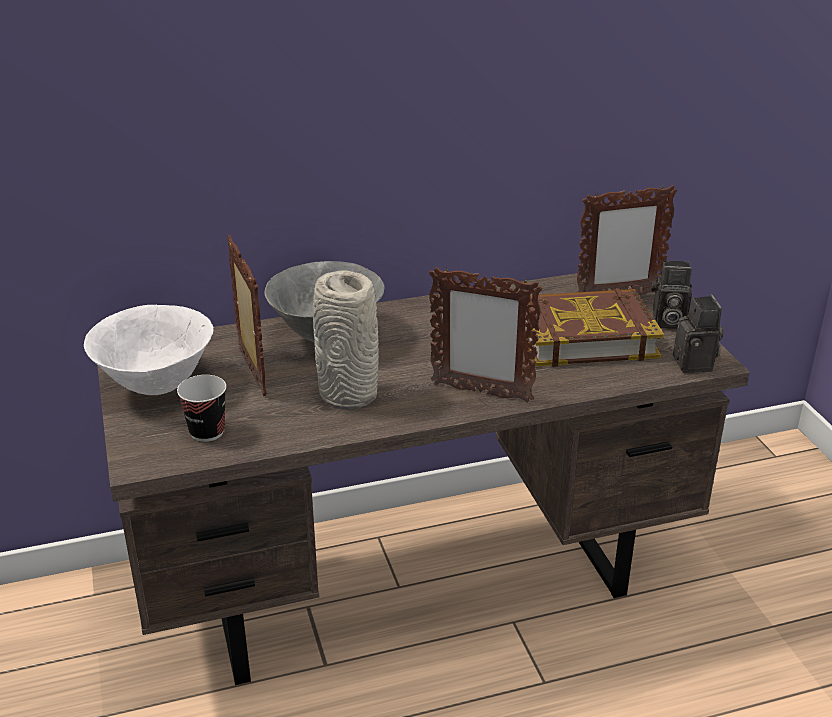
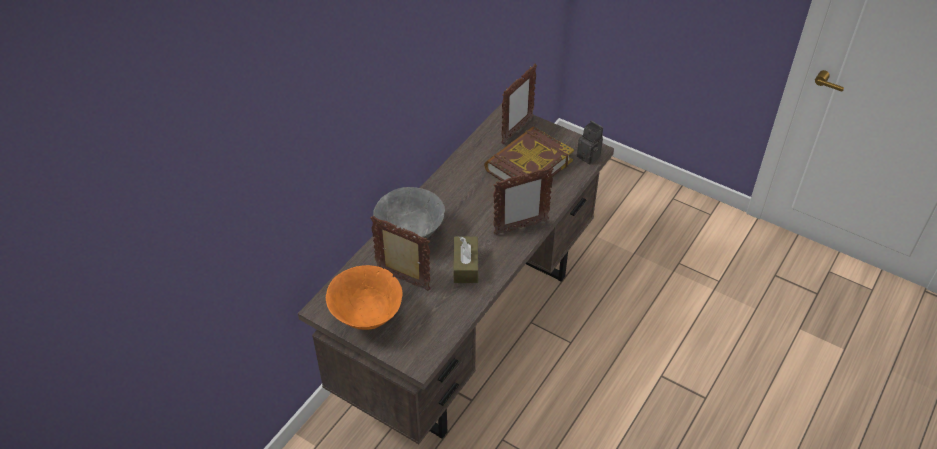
camera: 40 degrees left, 15 degrees up
(156, 385) = (366, 317): white bowl -> orange bowl
(207, 432) = (428, 327): cup -> none
(348, 396) = (465, 265): grey vase -> brown tissue box
(666, 322) = (553, 136): camera -> none

